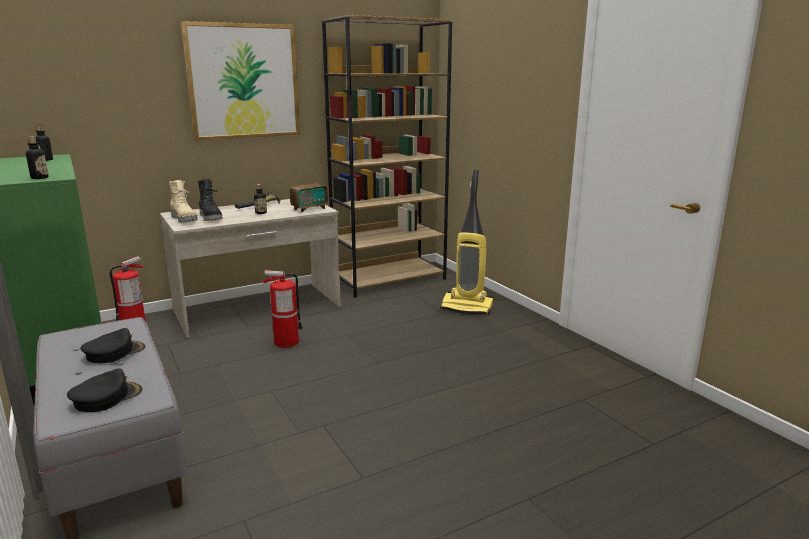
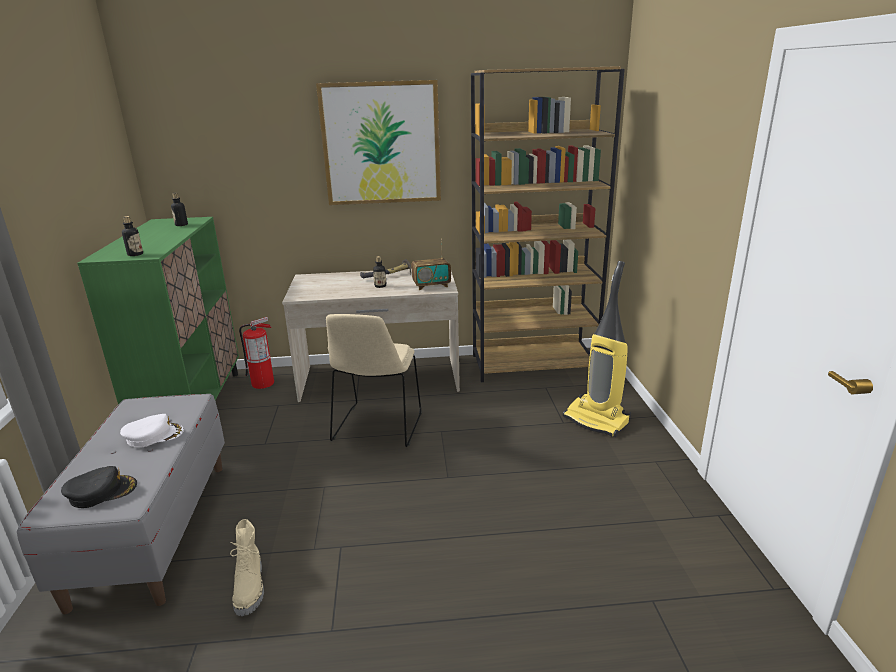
camera: 25 degrees right, 5 degrees up
(114, 352) = (154, 435): black cap -> white cap
(185, 219) = (306, 286): beige boot -> beige boot (251, 587)
(211, 218) = (330, 287): black boot -> none
(286, 342) = (377, 428): fire extinguisher -> beige chair

